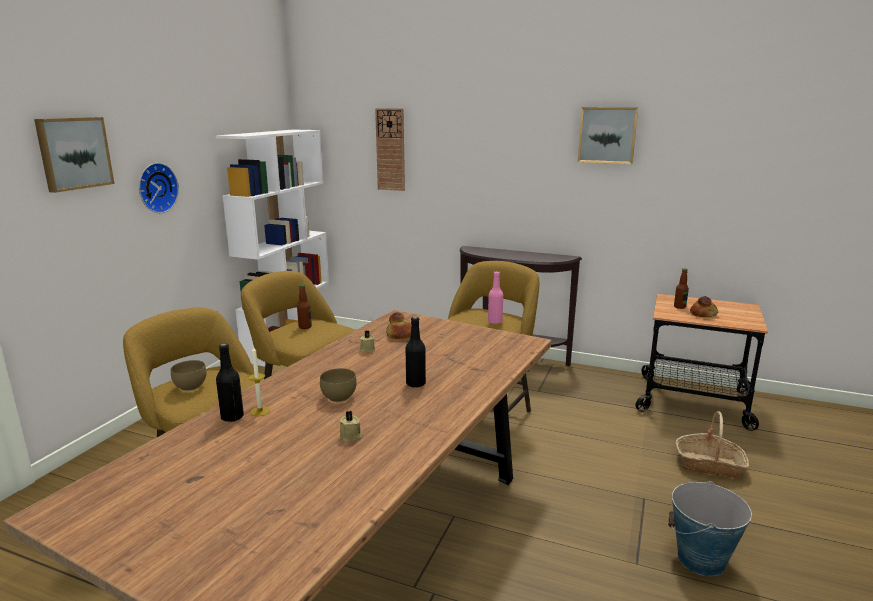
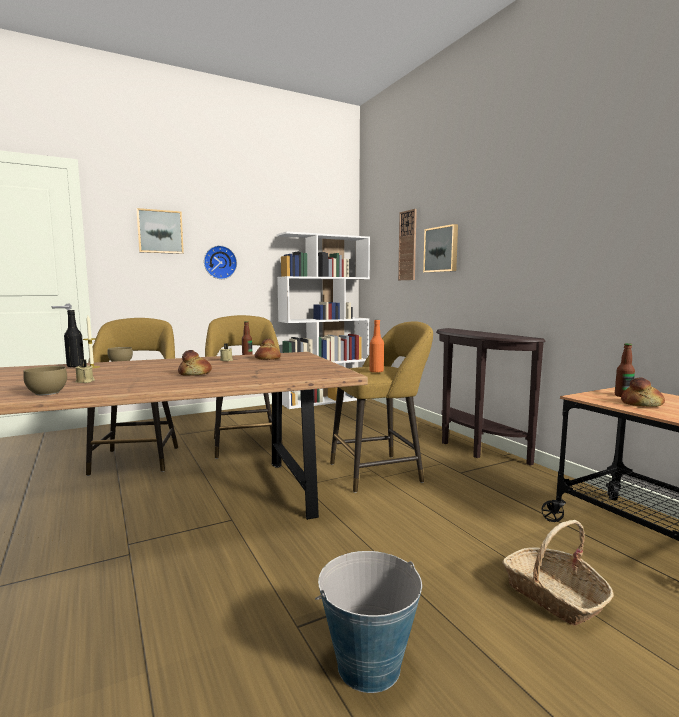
camera: 40 degrees right, 10 degrees down
(338, 397) = (140, 370): brown bowl -> brown bowl (48, 393)
(415, 384) = (195, 374): black bottle -> bread
(495, 322) = (376, 371): pink bottle -> orange bottle
(607, 135) = (572, 198): picture -> picture (442, 249)

